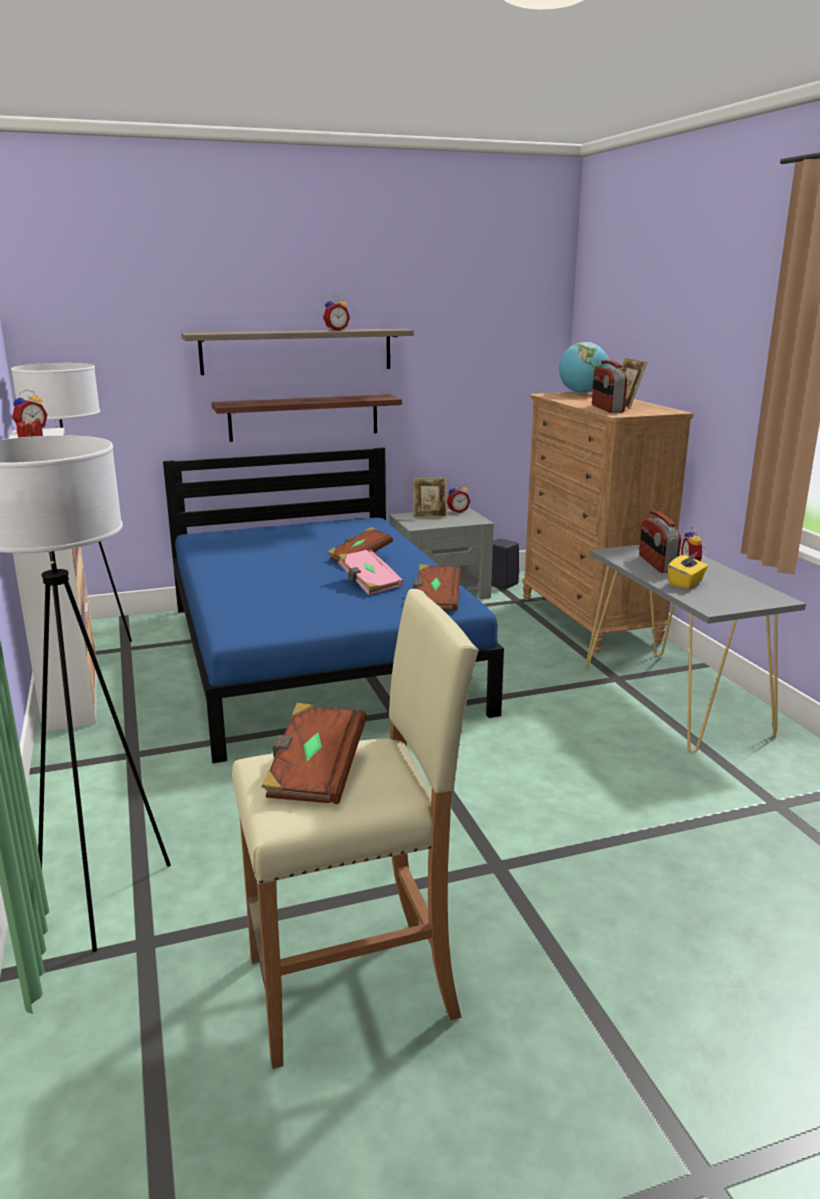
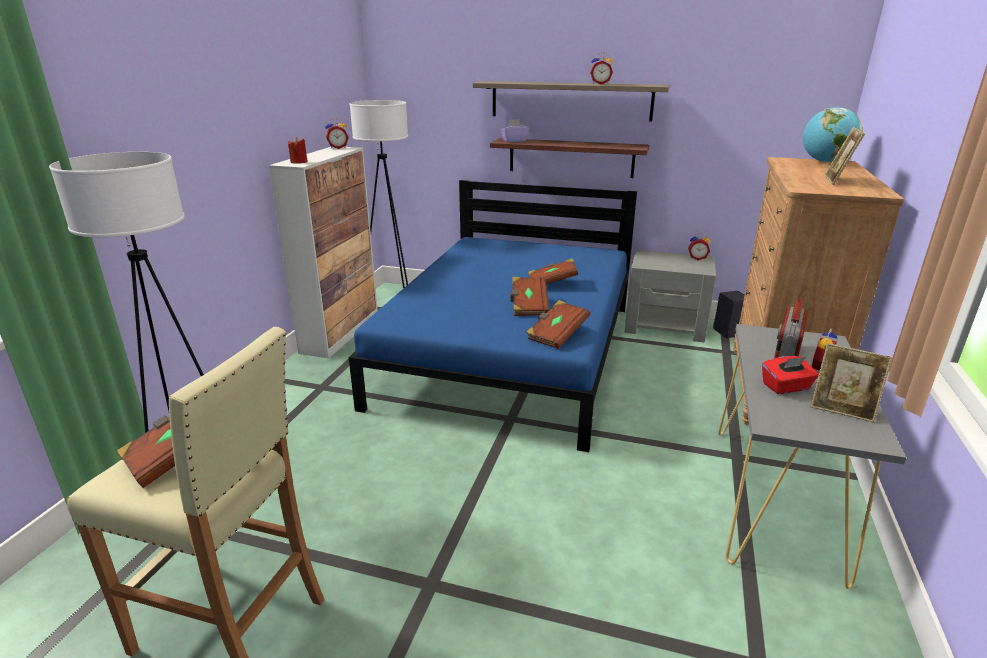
camera: 35 degrees right, 5 degrees up
(240, 403) = (514, 141): none -> purple tissue box
(369, 584) = (528, 306): pink book -> brown book
(429, 516) = (666, 258): picture frame -> picture frame (842, 410)
(607, 409) = (807, 181): radio -> none
(686, 583) = (786, 387): yellow tissue box -> red tissue box

